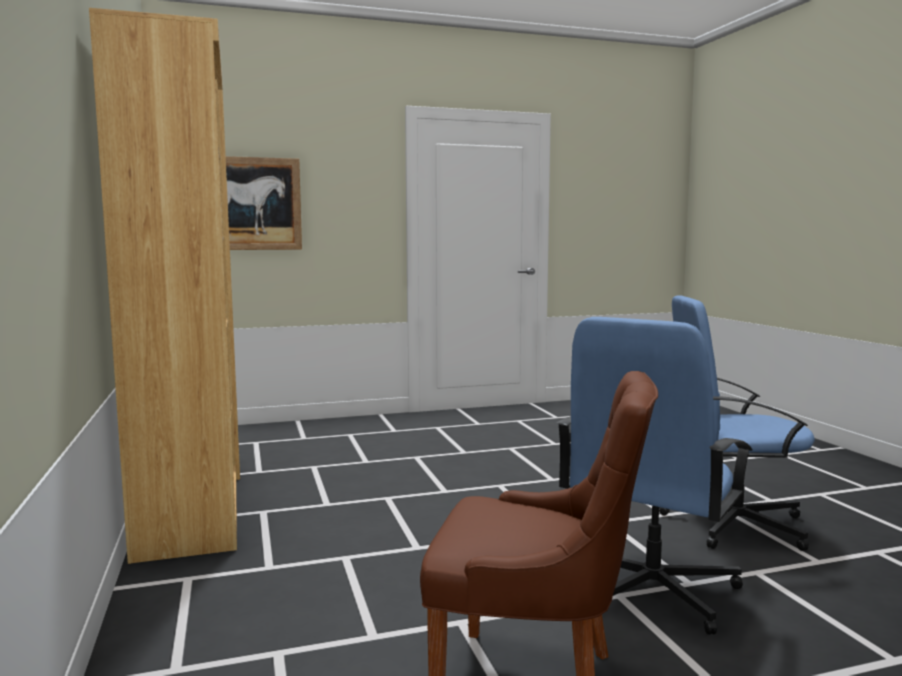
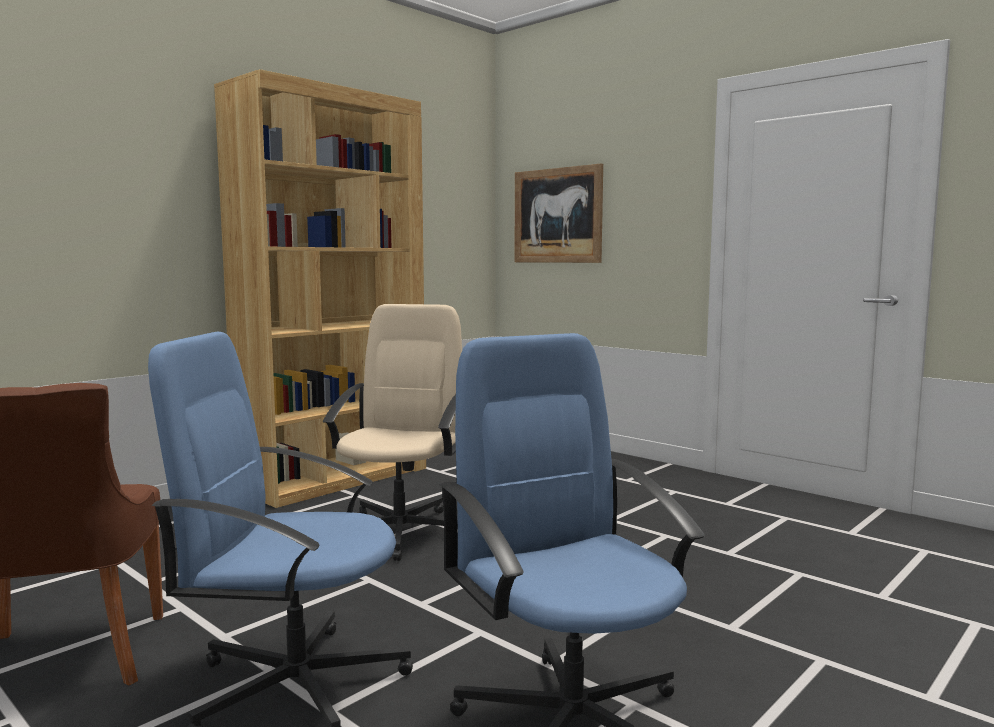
camera: 60 degrees right, 0 degrees up
(394, 511) = (402, 532): none -> beige office chair

